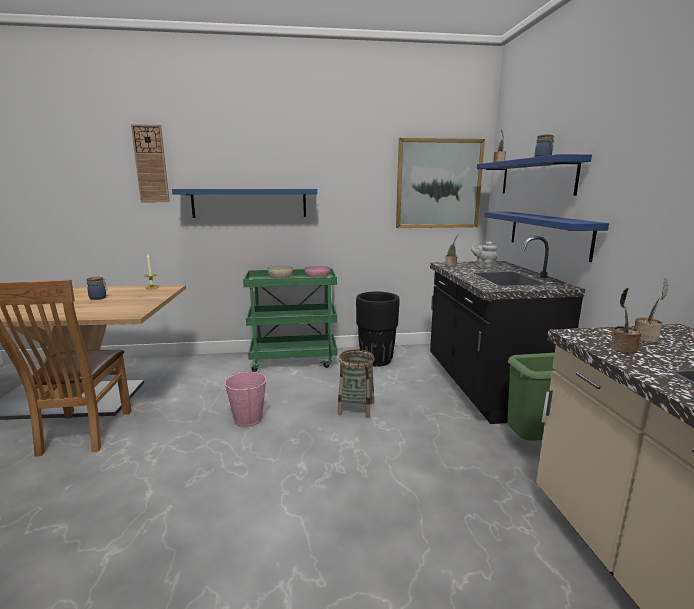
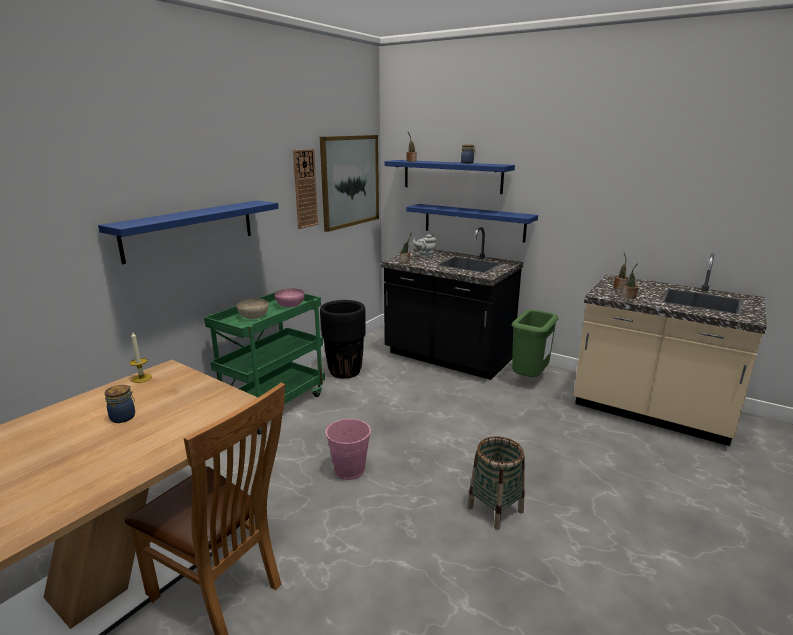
camera: 50 degrees left, 5 degrees up
(151, 164) = (50, 193): wall clock -> wall clock (305, 189)
(356, 408) = (406, 414): basket -> basket (495, 509)

